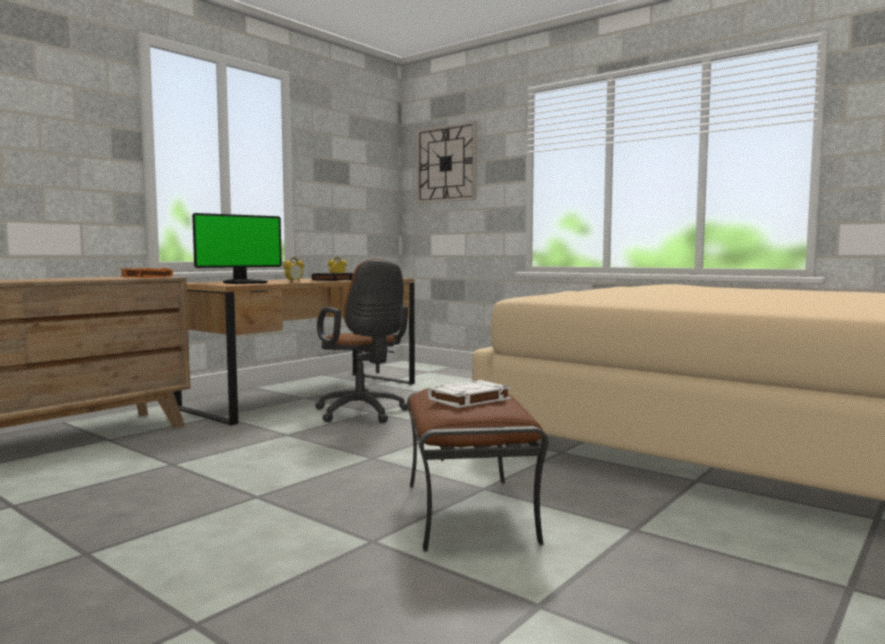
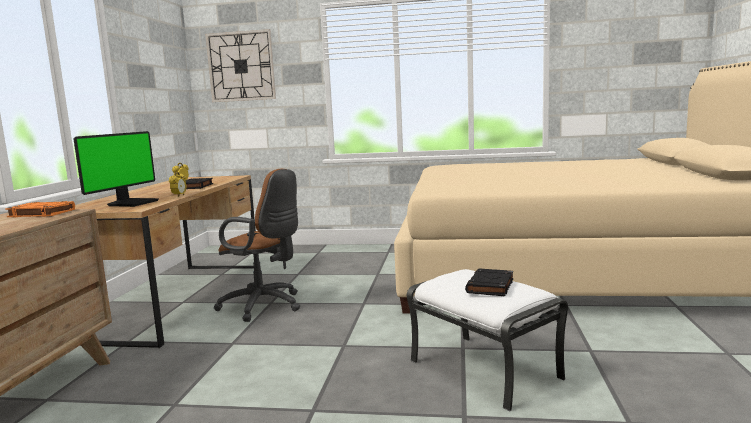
camera: 30 degrees left, 5 degrees up
(469, 399) = (490, 286): white book -> black book
(471, 512) = (485, 369): brown ottoman -> white ottoman

